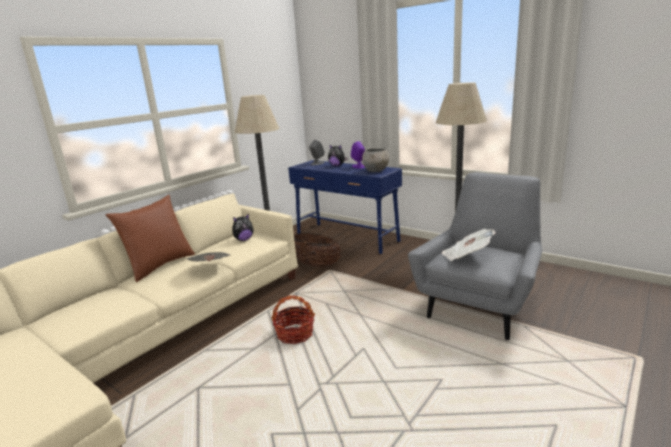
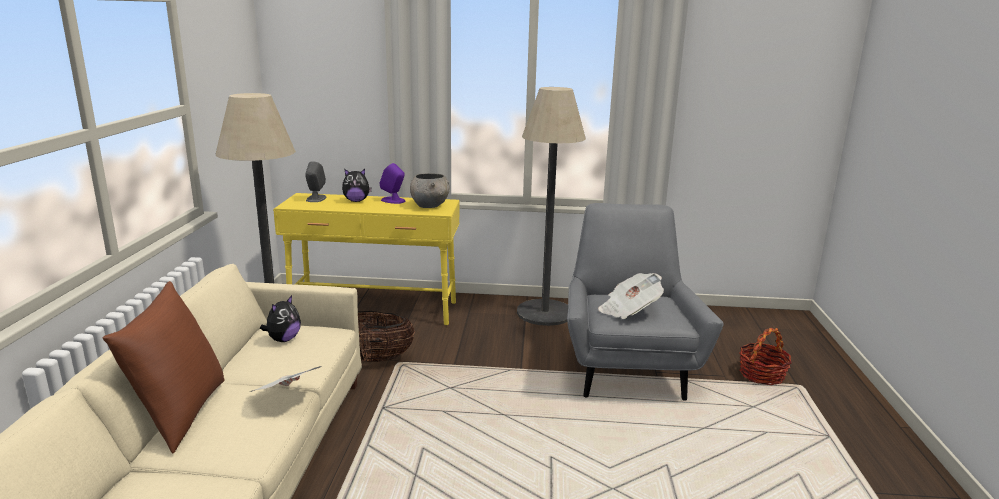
camera: 35 degrees left, 0 degrees up
(295, 334) = (443, 466): basket -> basket (761, 375)
(346, 238) = (374, 310): blue console table -> yellow console table

